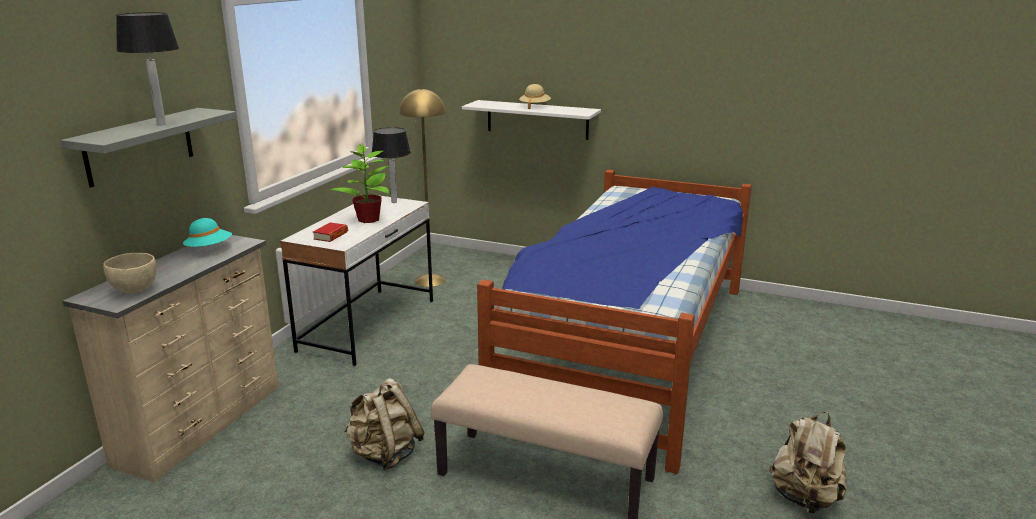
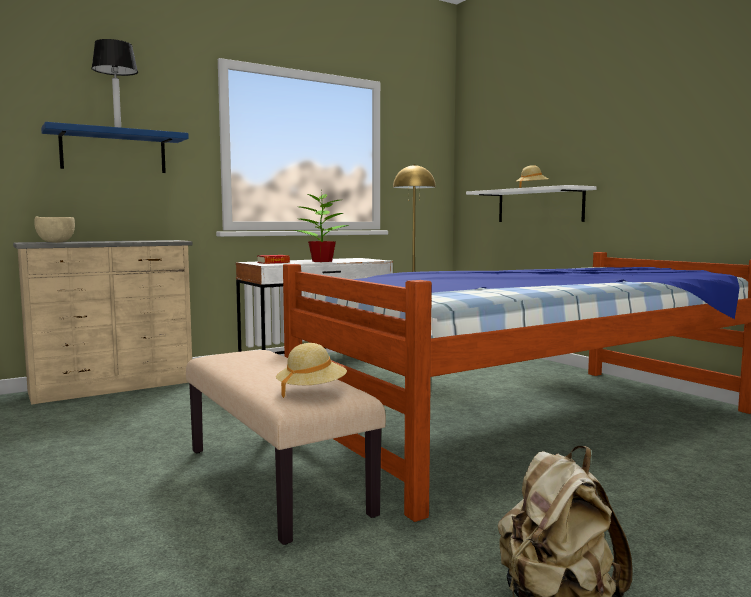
camera: 35 degrees right, 15 degrees down
(139, 146) = (114, 151): grey shelf -> blue shelf
(209, 249) = (148, 240): turquoise hat -> none
(385, 454) = (183, 430): beige backpack -> none
(393, 202) = (365, 259): table lamp -> none
(621, 414) = (311, 391): none -> beige hat

